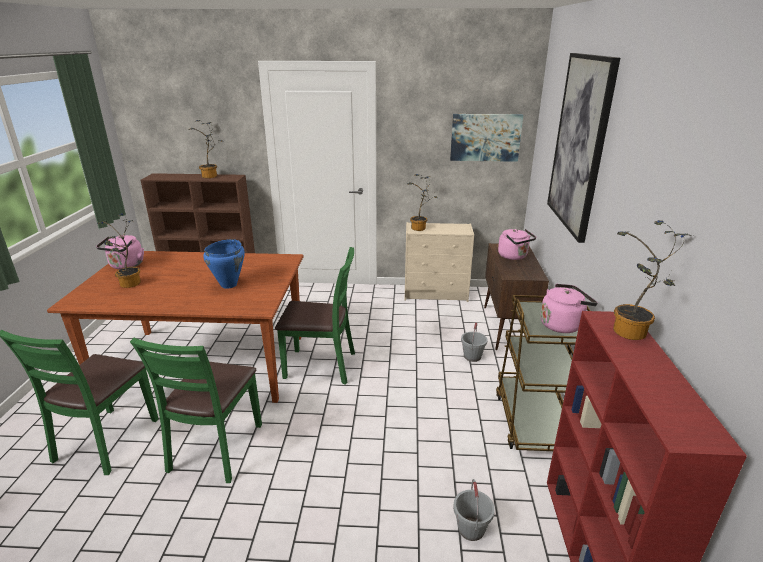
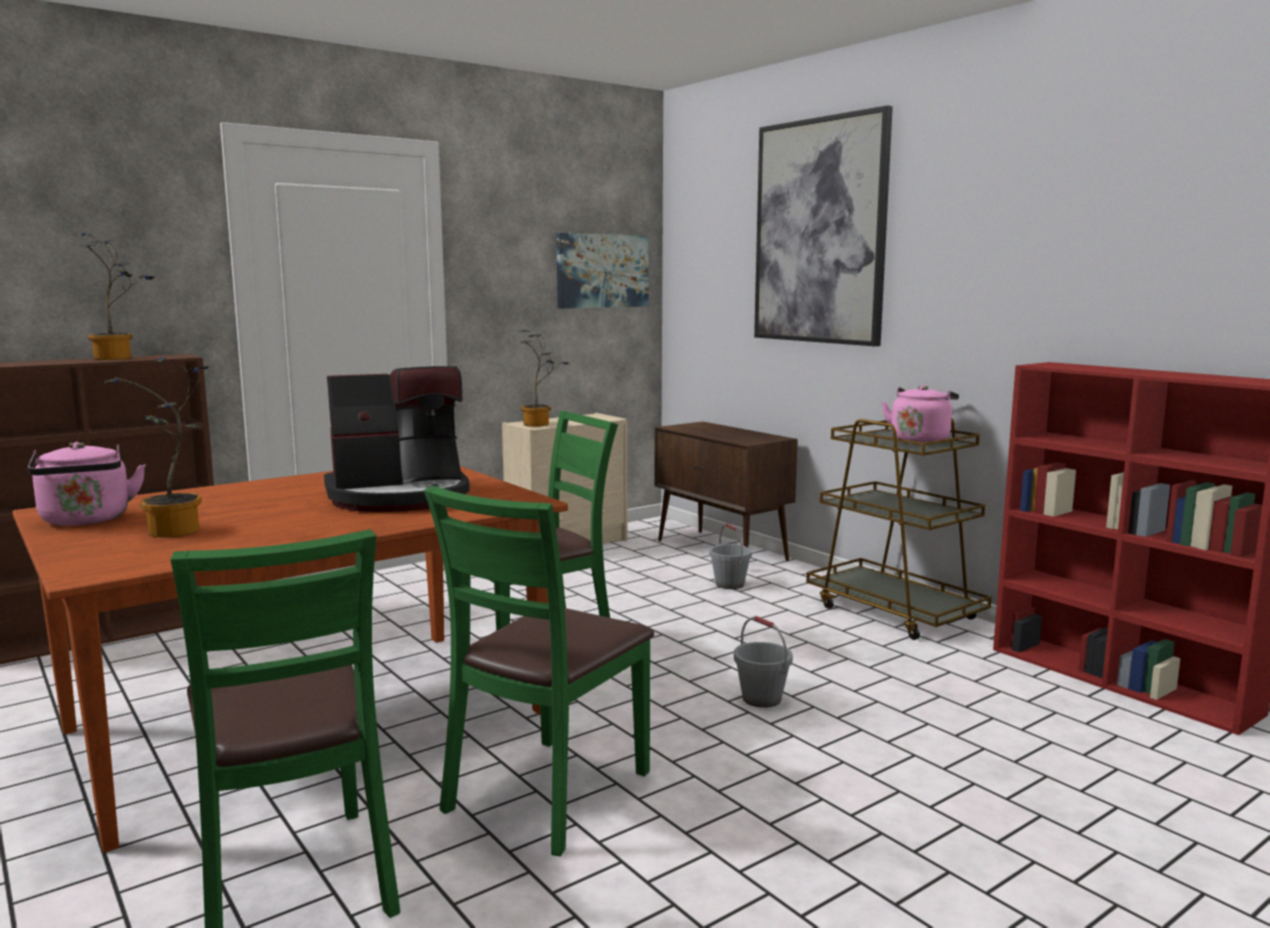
camera: 40 degrees left, 15 degrees down
(216, 448) = (548, 793): green chair -> green chair turned 60 degrees clockwise
(229, 285) = (400, 496): blue cooking pot -> coffee machine
(471, 529) = (1000, 711): grey bucket -> grey bucket (762, 699)
(514, 256) = (714, 430): pink kettle -> none
(631, 334) = (1089, 366): potted plant -> none

